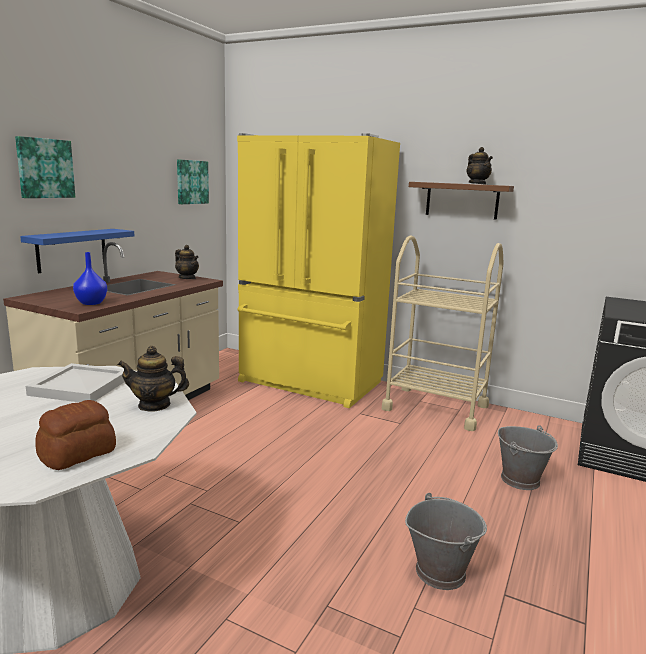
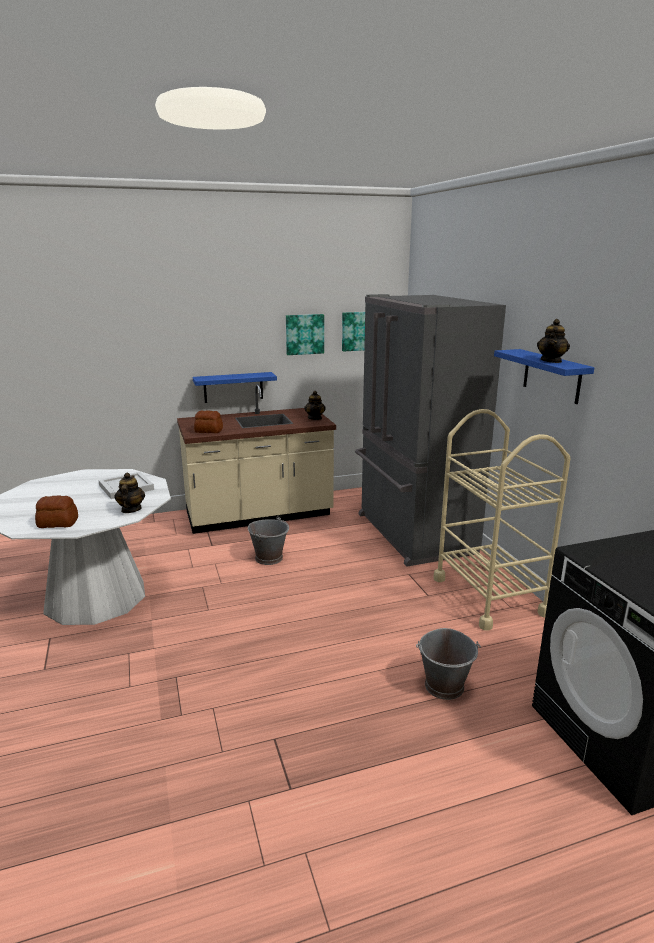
camera: 45 degrees right, 5 degrees up
(44, 168) = (213, 329): picture -> picture (304, 334)
(92, 303) = (209, 431): blue vase -> bread
(154, 405) = (131, 509): teapot -> teapot turned 45 degrees clockwise
(309, 383) = (412, 534): yellow fridge -> grey fridge
(440, 571) = (262, 701): grey bucket -> grey bucket (269, 558)
(462, 200) = (551, 376): brown shelf -> blue shelf

